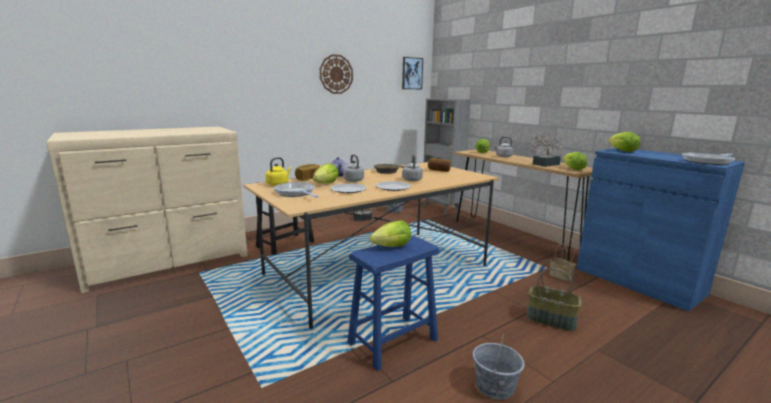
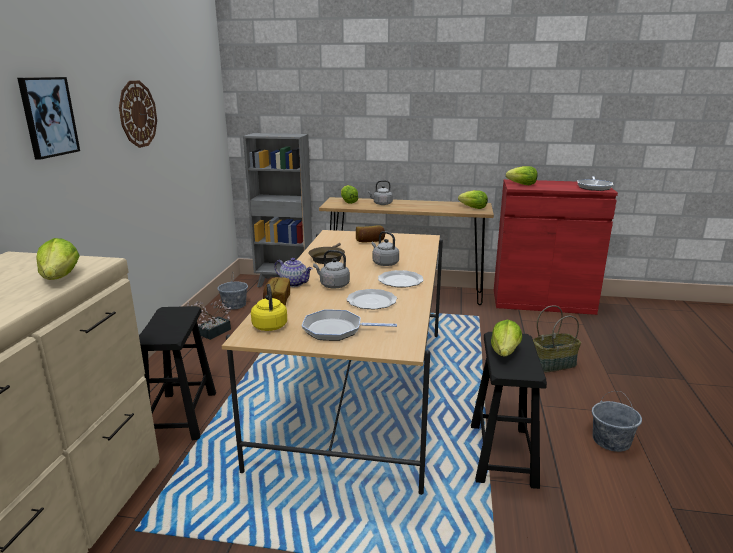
camera: 45 degrees left, 5 degrees up
(326, 184) = (323, 302): lettuce -> lettuce (60, 278)
(393, 341) = (502, 454): blue stool -> black stool
(412, 73) = (208, 98): picture -> picture (48, 117)
(543, 164) = (441, 208): potted plant -> none
(561, 276) = (498, 319): basket -> none
(638, 281) = (542, 301): blue cabinet -> red cabinet

